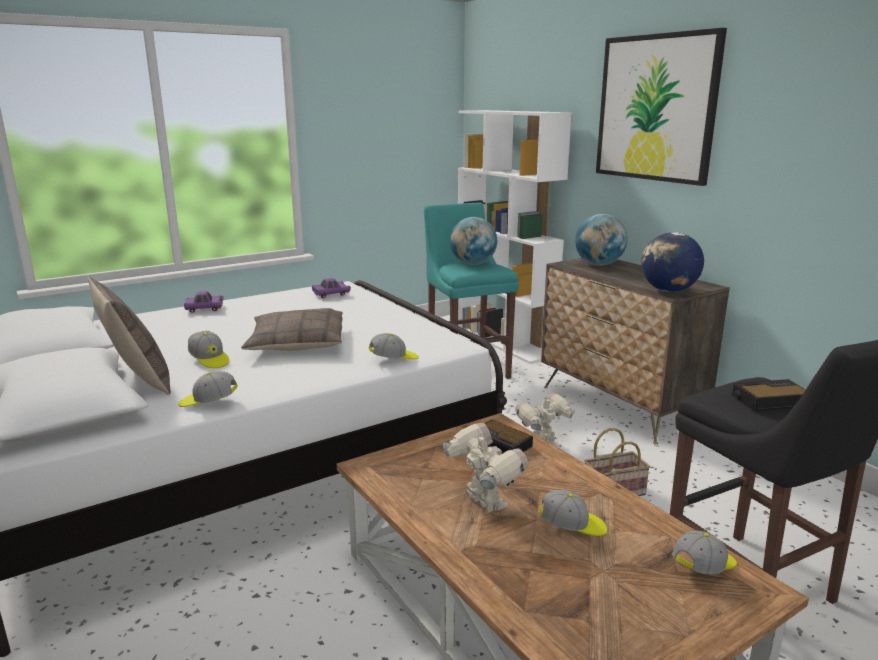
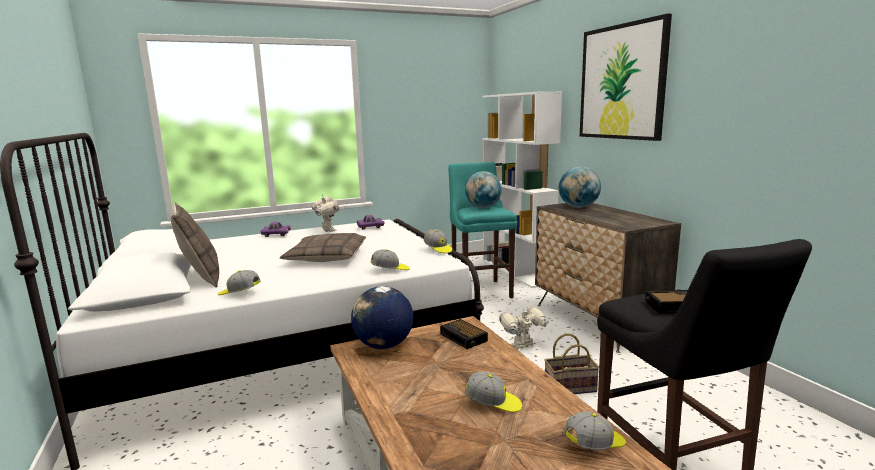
camera: 10 degrees right, 5 degrees down
(209, 360) = (258, 266): cap -> cap (438, 249)
(483, 503) = (428, 380): toy robot -> toy robot (327, 230)
(668, 290) = (626, 224): globe -> globe (383, 345)

